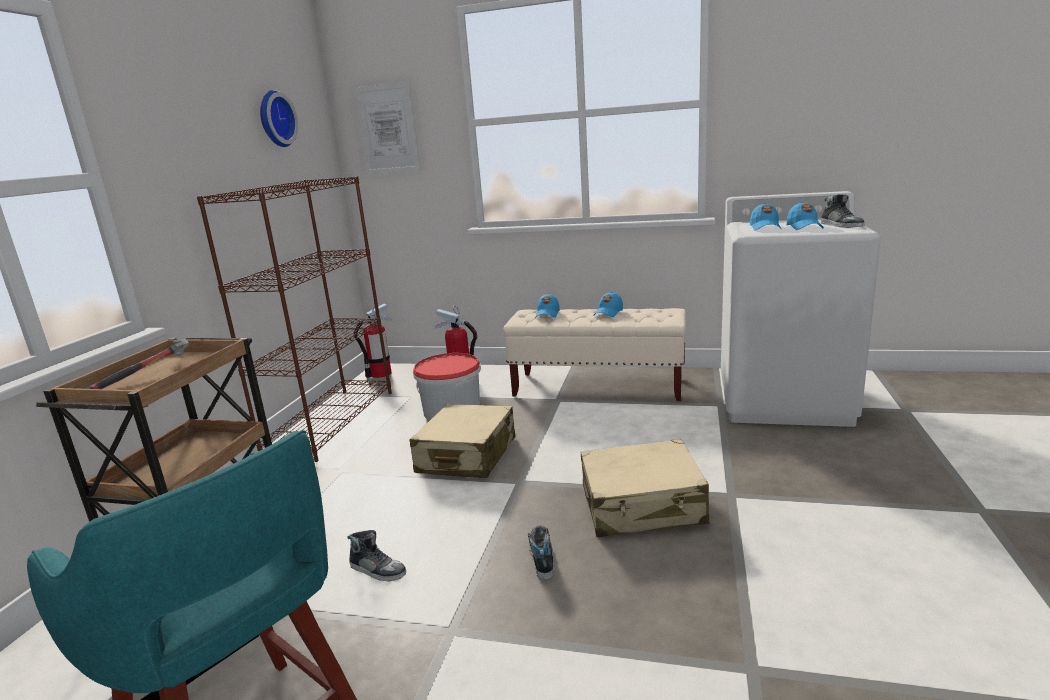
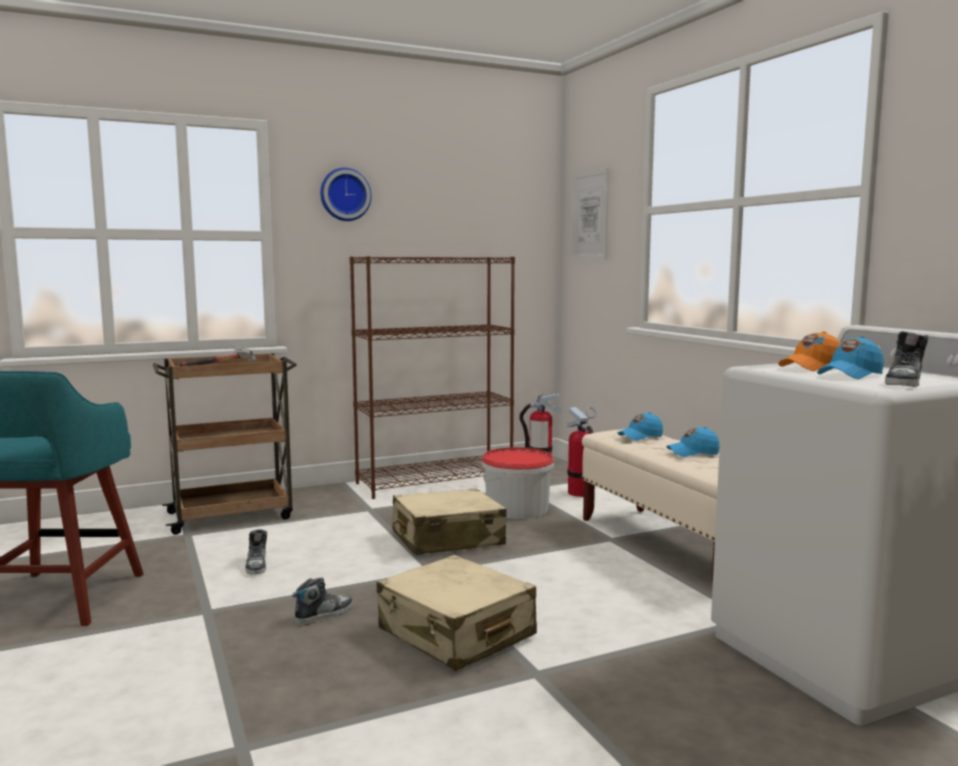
camera: 50 degrees right, 10 degrees down
(274, 119) = (469, 201): wall clock -> wall clock (344, 194)
(765, 228) = (811, 367): blue cap -> orange cap

